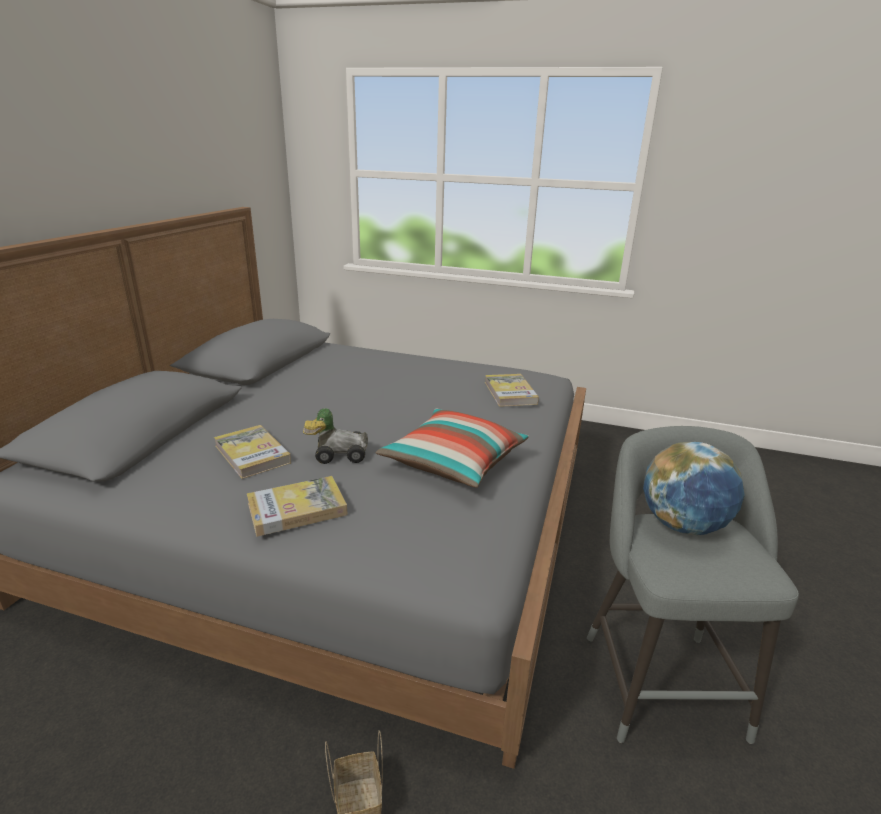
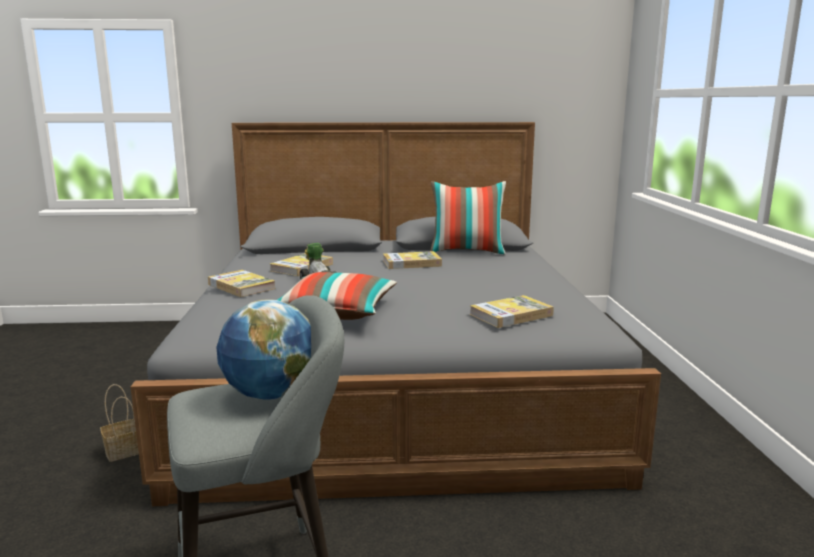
camera: 70 degrees right, 10 degrees down
(300, 362) = (467, 251): none -> pillow
(313, 393) = (411, 263): none -> book

